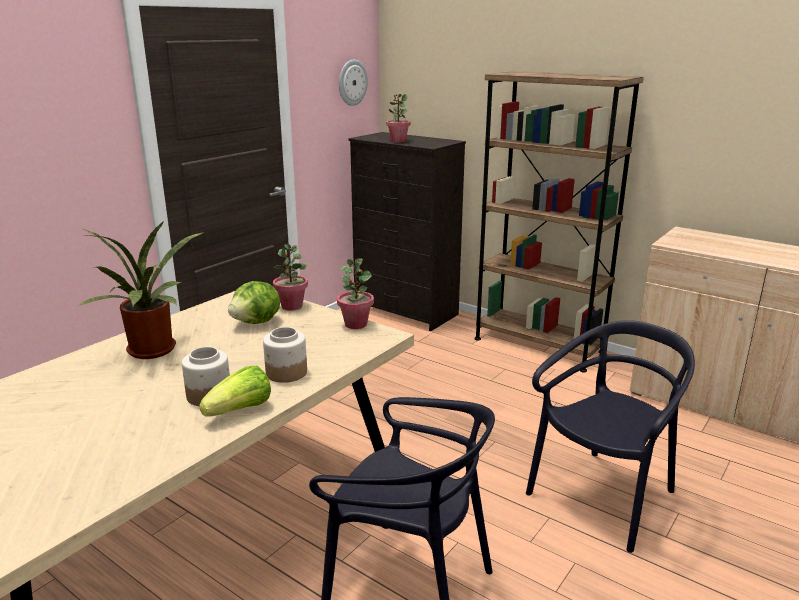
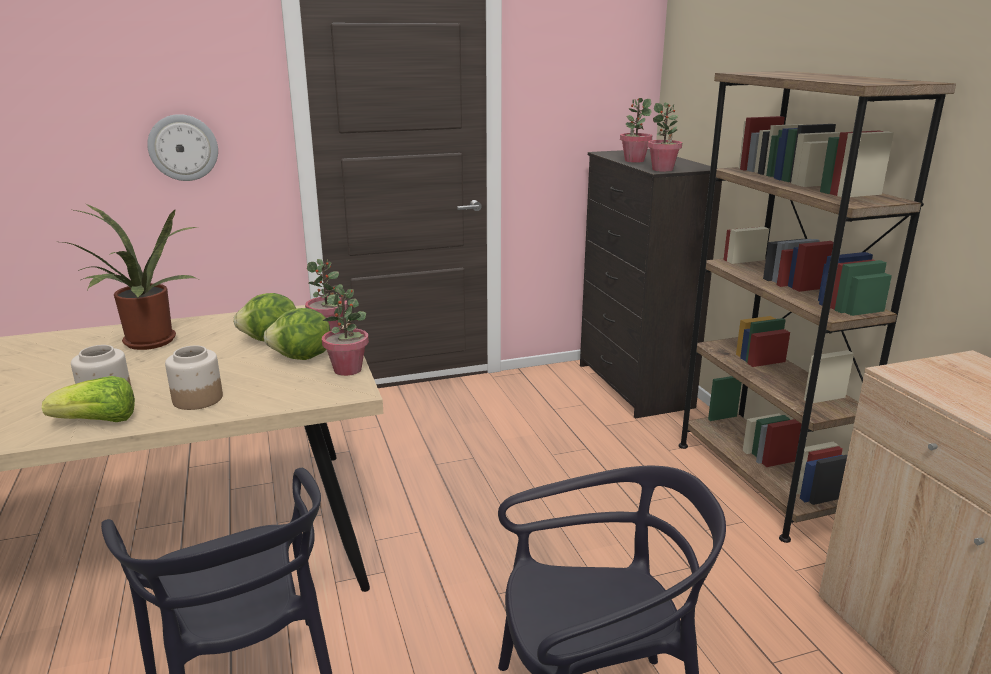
camera: 35 degrees right, 0 degrees up
(307, 326) = (302, 358): none -> lettuce
(352, 82) = (608, 82): wall clock -> wall clock (183, 147)
(432, 145) = (662, 169): none -> potted plant

